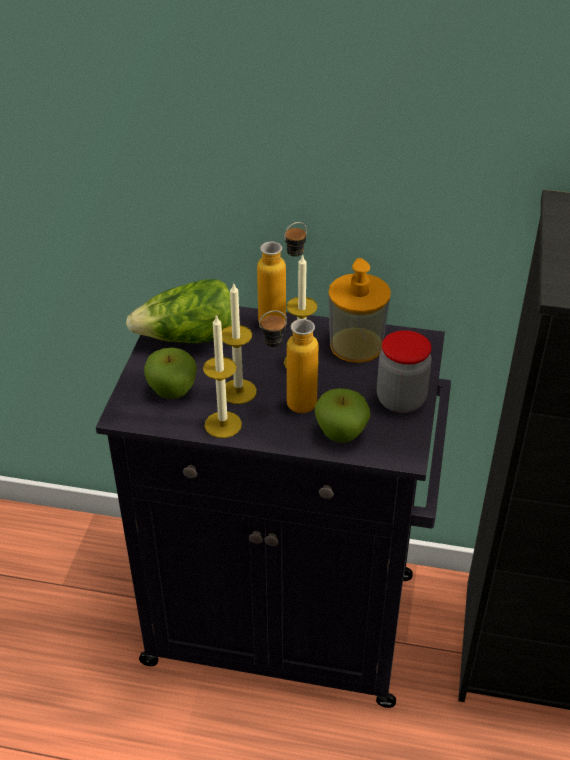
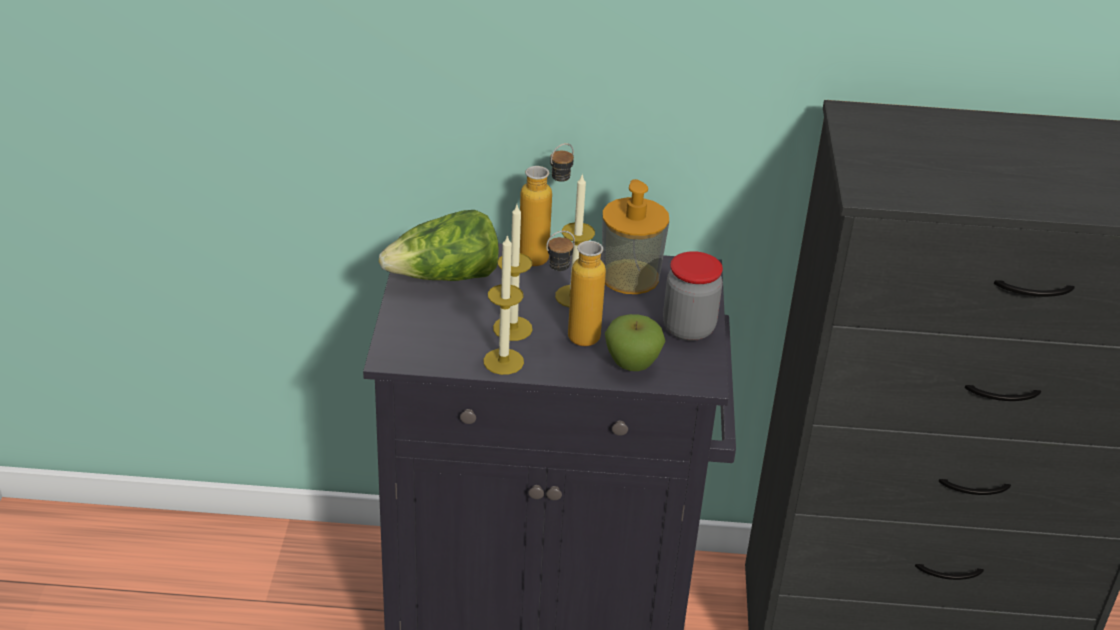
camera: 10 degrees left, 5 degrees down
(172, 391) = (440, 332): apple -> none

